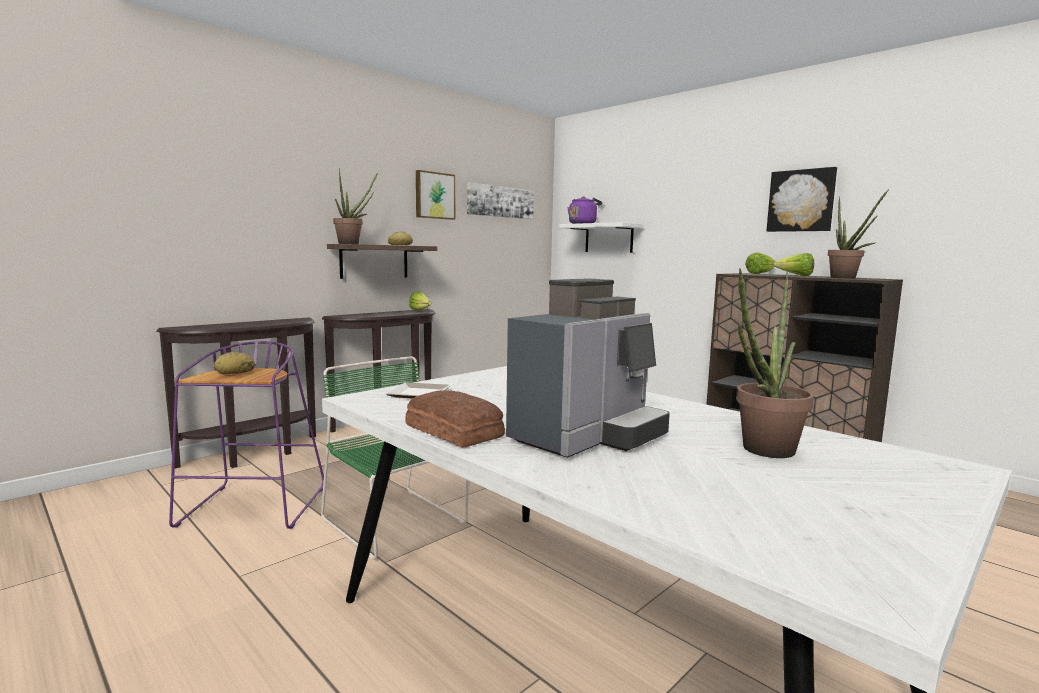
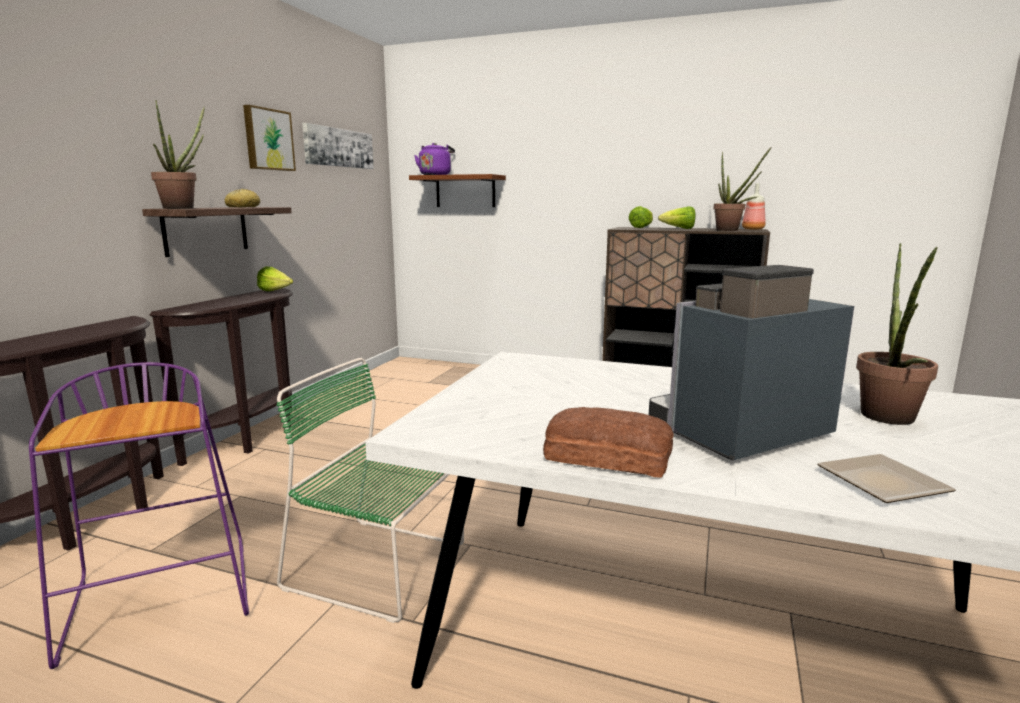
camera: 25 degrees left, 5 degrees up
(235, 372) = (114, 417): bread -> none
(420, 394) = (477, 412): plate -> plate (887, 484)
(588, 436) = (737, 433): coffee machine -> coffee machine turned 135 degrees counterclockwise
(609, 238) = (465, 191): white shelf -> brown shelf
(801, 201) = (673, 154): picture -> none
(882, 278) = (753, 229): none -> bottle

